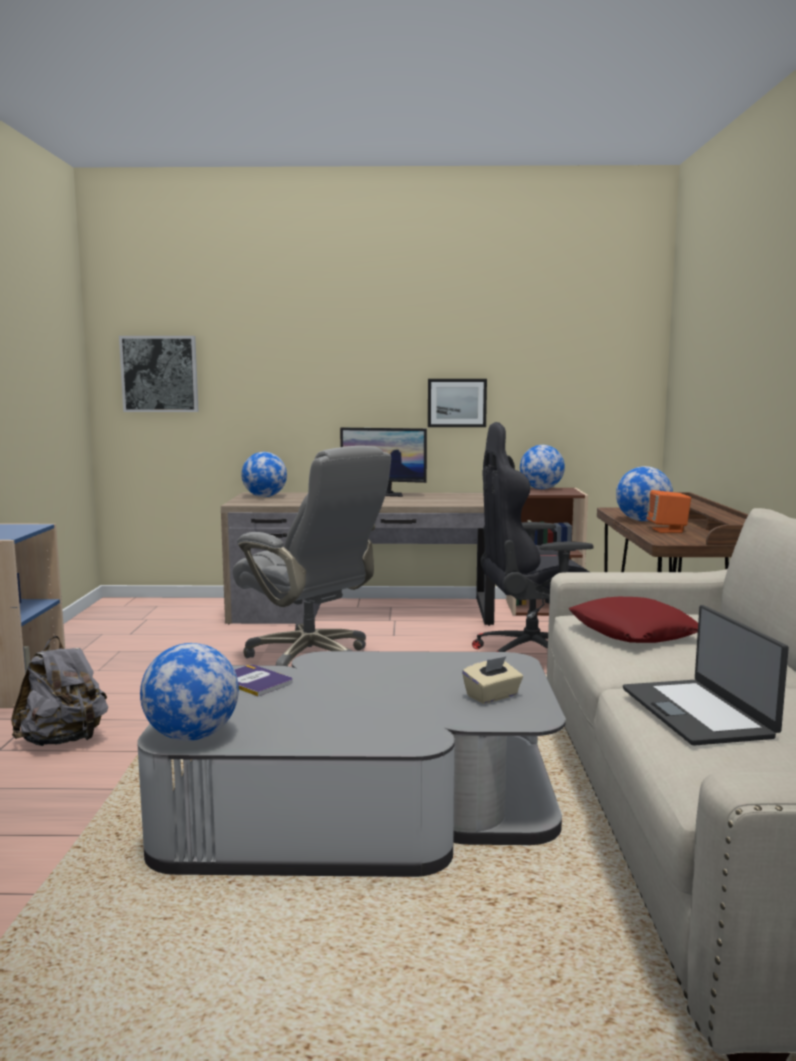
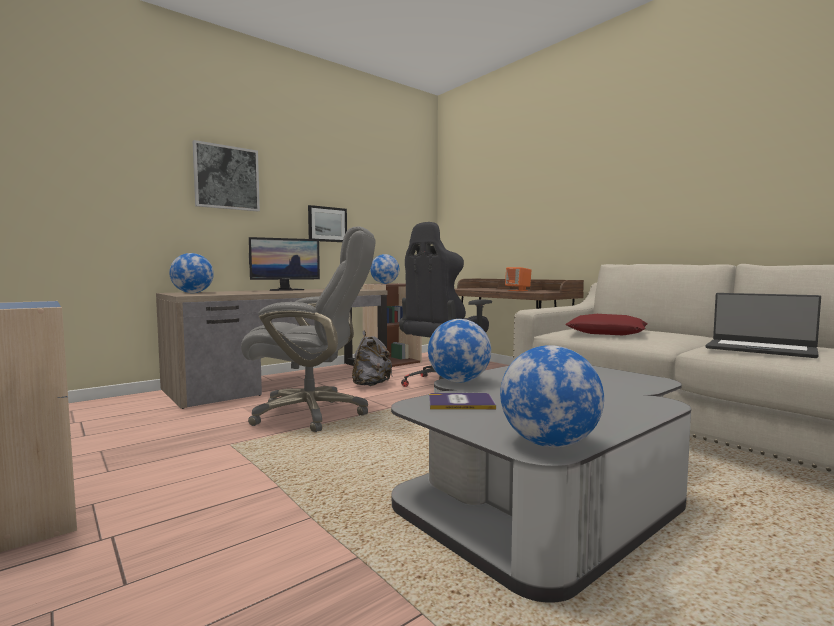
camera: 40 degrees left, 5 degrees down
(64, 741) = (201, 541): grey backpack -> grey backpack (371, 385)
(159, 374) = (59, 176): picture -> picture (226, 177)
(492, 696) = (607, 377): beige tissue box -> none
(642, 521) = (488, 289): globe -> globe (459, 381)

